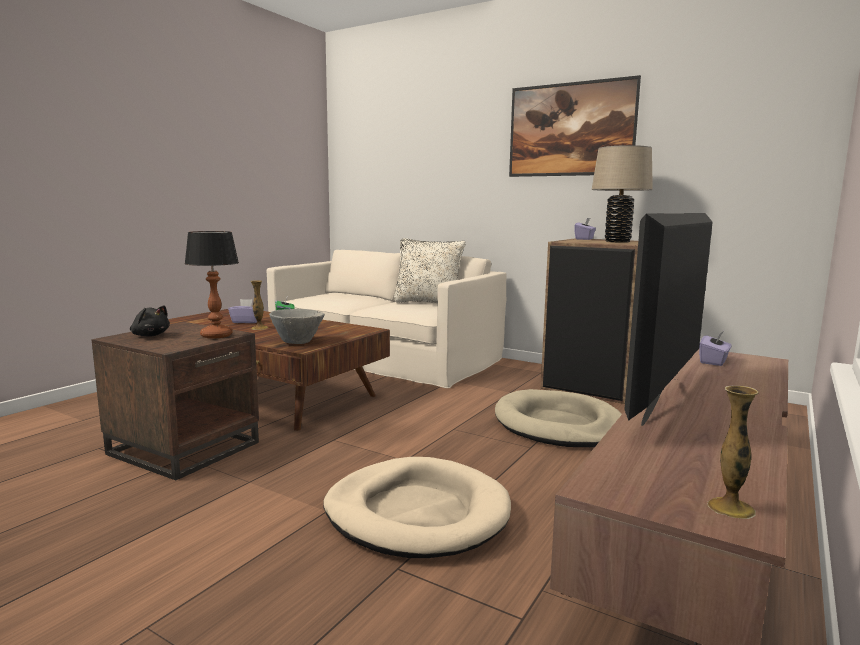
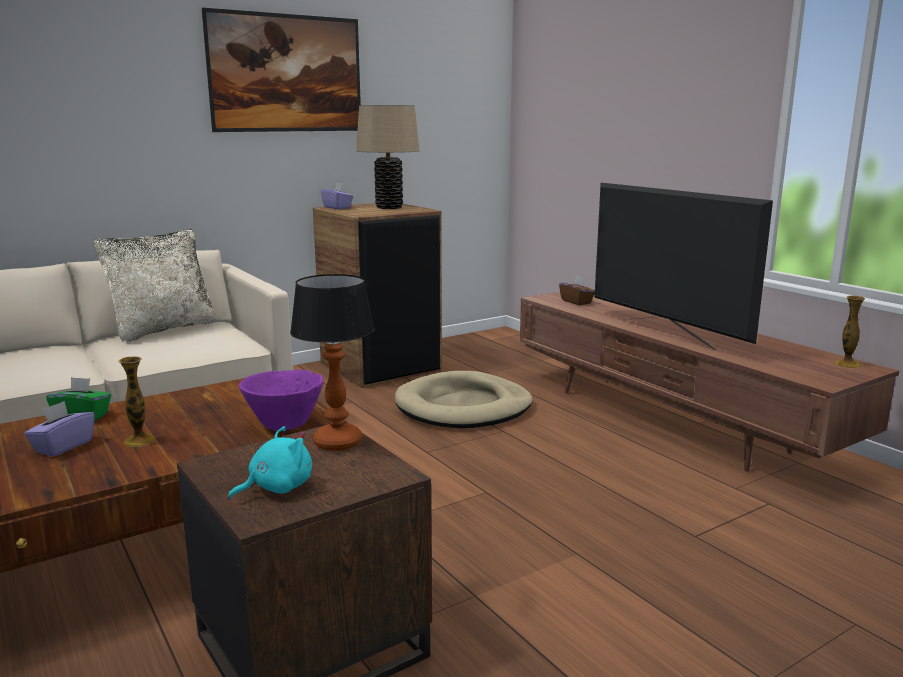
camera: 65 degrees left, 5 degrees up
(150, 335) = (276, 488): black plush toy -> turquoise plush toy
(298, 342) = (284, 425): grey bowl -> purple bowl
(417, 513) = (604, 509): beige dog bed -> none
(714, 361) = (576, 302): purple tissue box -> brown tissue box

